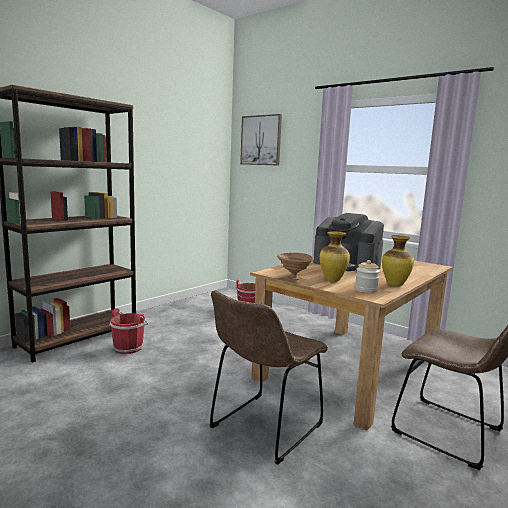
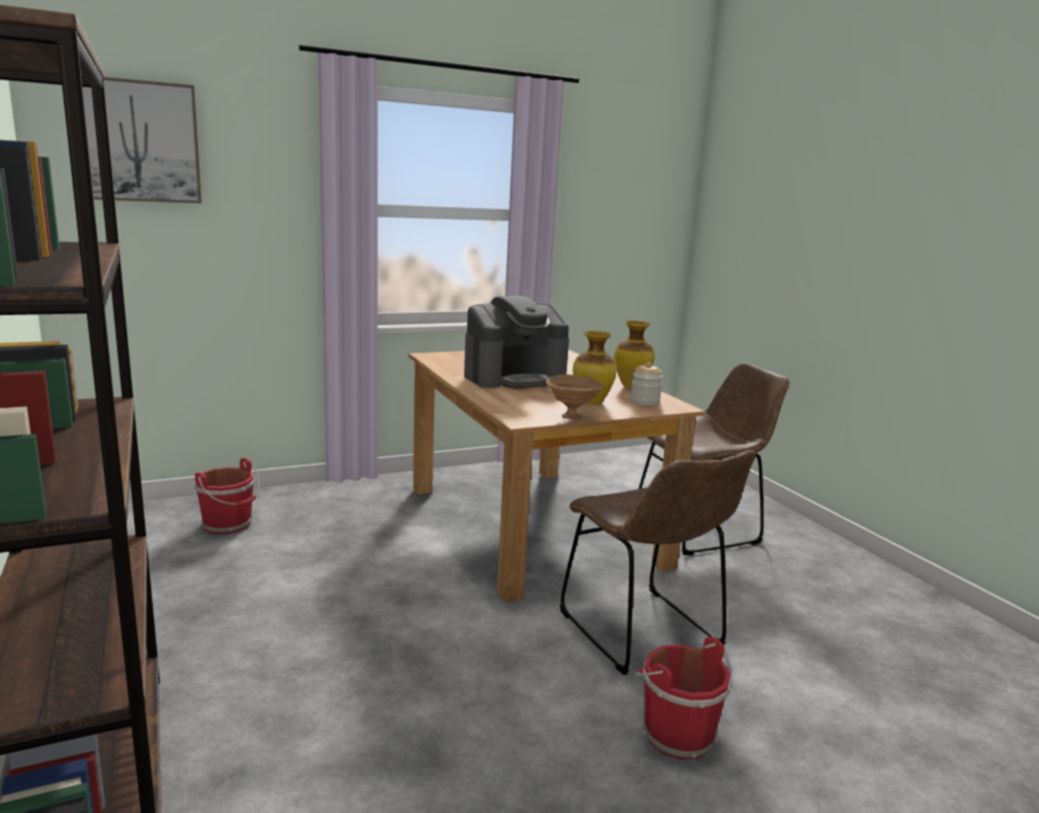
camera: 65 degrees left, 5 degrees up
(129, 347) = (250, 706): red bucket -> red bucket (675, 733)

